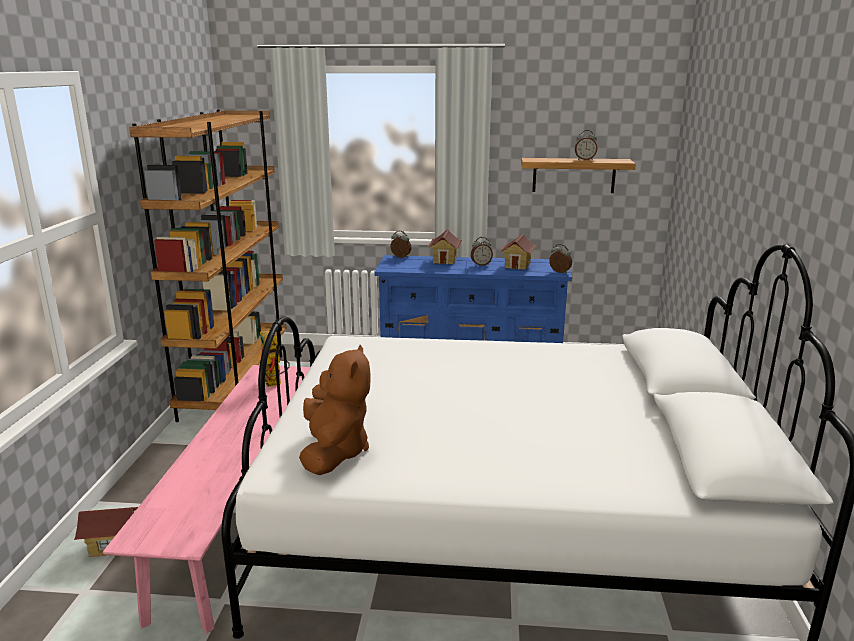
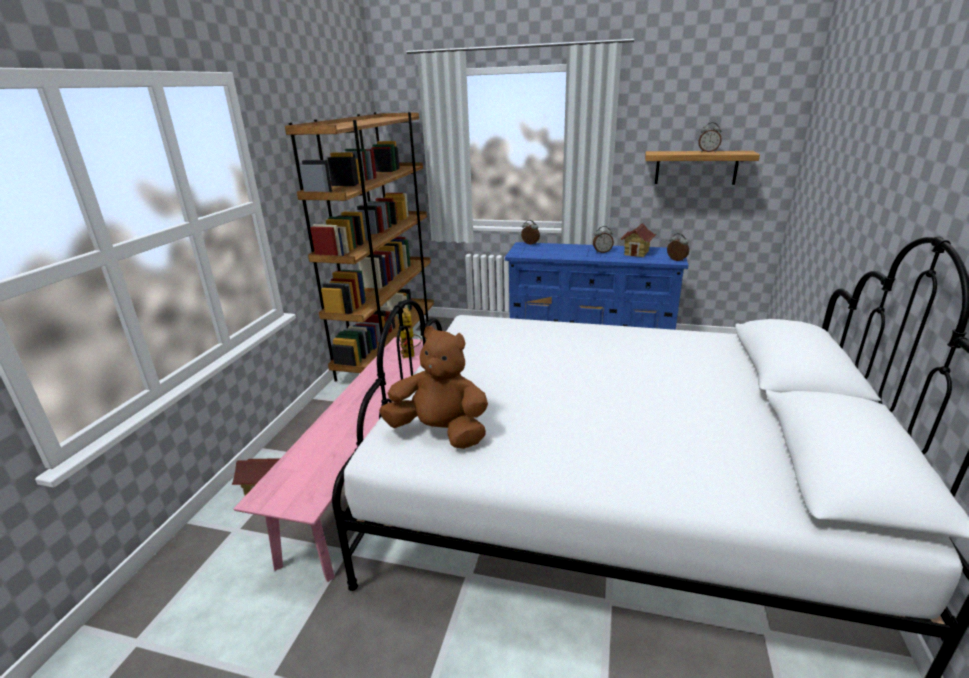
camera: 10 degrees right, 5 degrees up
(334, 452) = (440, 432): brown plush toy -> brown plush toy turned 75 degrees counterclockwise
(445, 260) = (569, 247): toy house -> none

